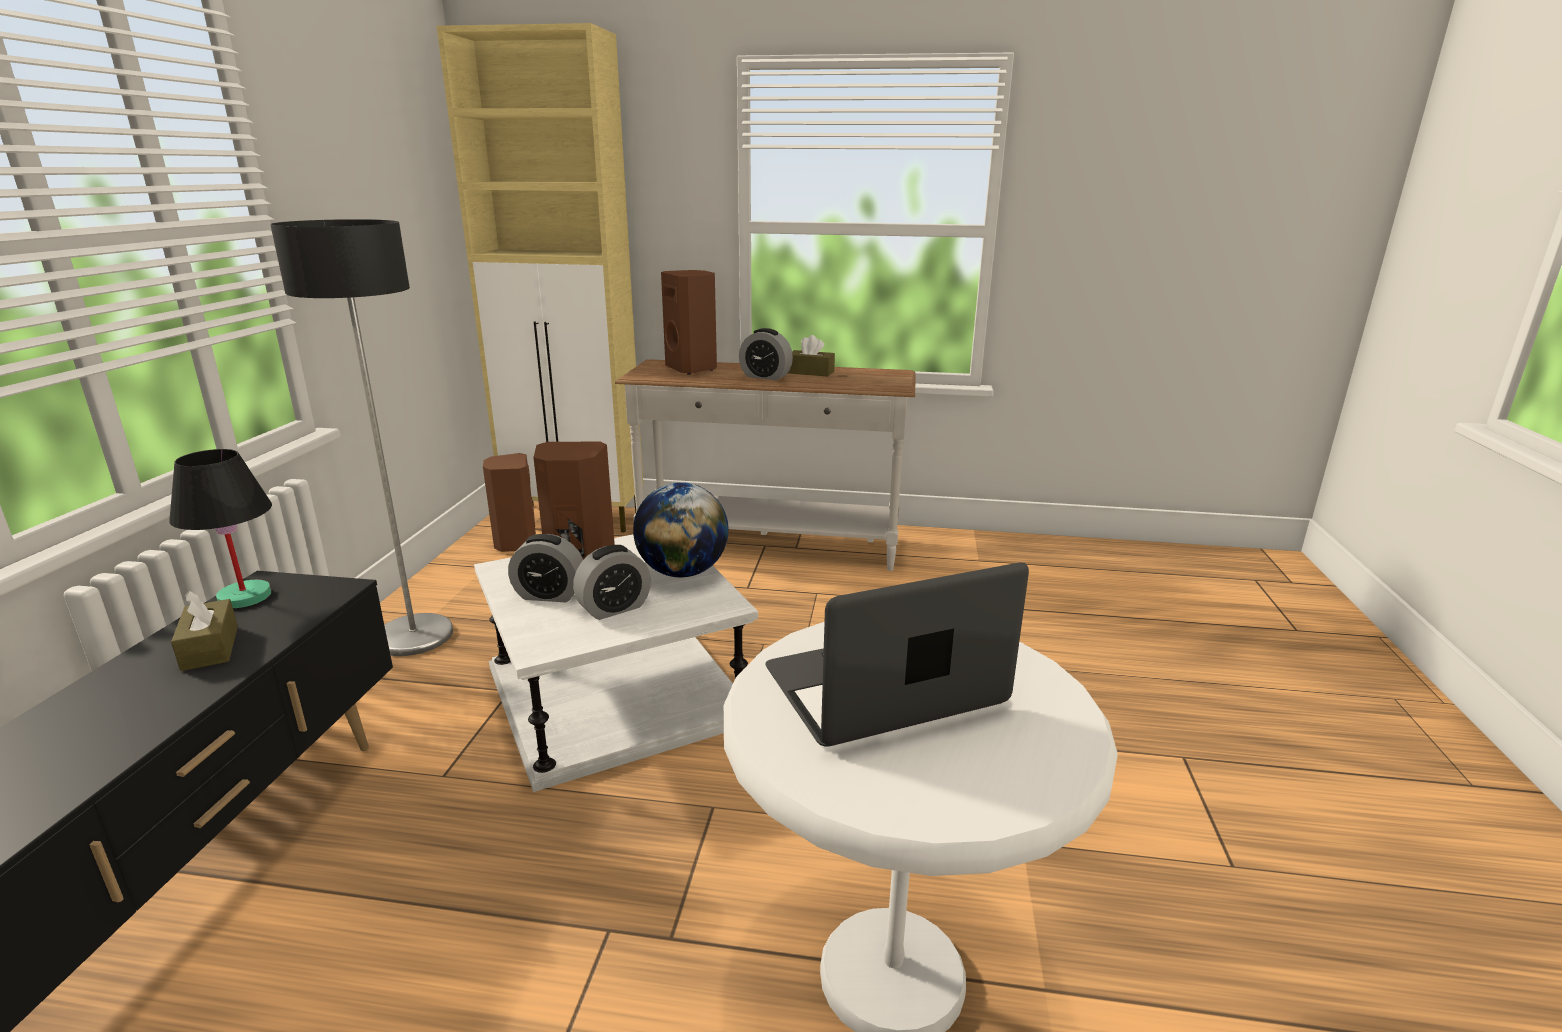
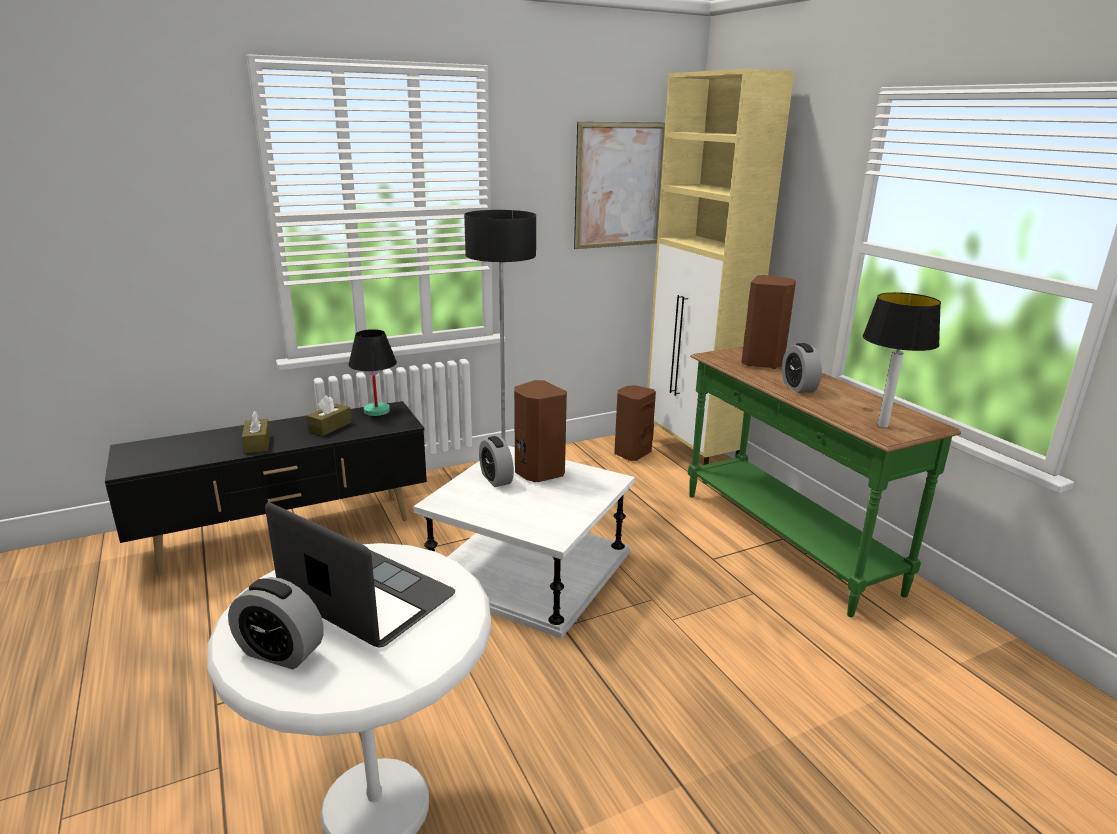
camera: 55 degrees right, 0 degrees up
(402, 185) = (619, 186): none -> picture
(614, 608) = (505, 504): alarm clock -> alarm clock (280, 652)
(682, 572) = (577, 506): globe -> none
(769, 547) = (784, 541): white console table -> green console table
(810, 372) = (847, 396): brown tissue box -> brown tissue box (257, 443)
(878, 382) = (882, 426): none -> table lamp

